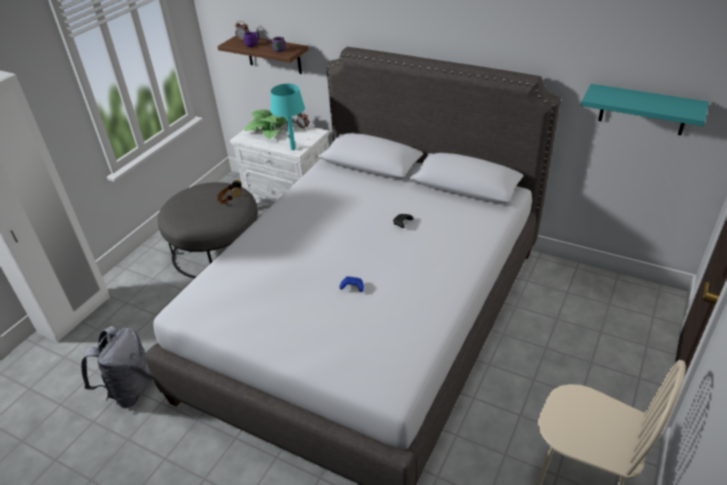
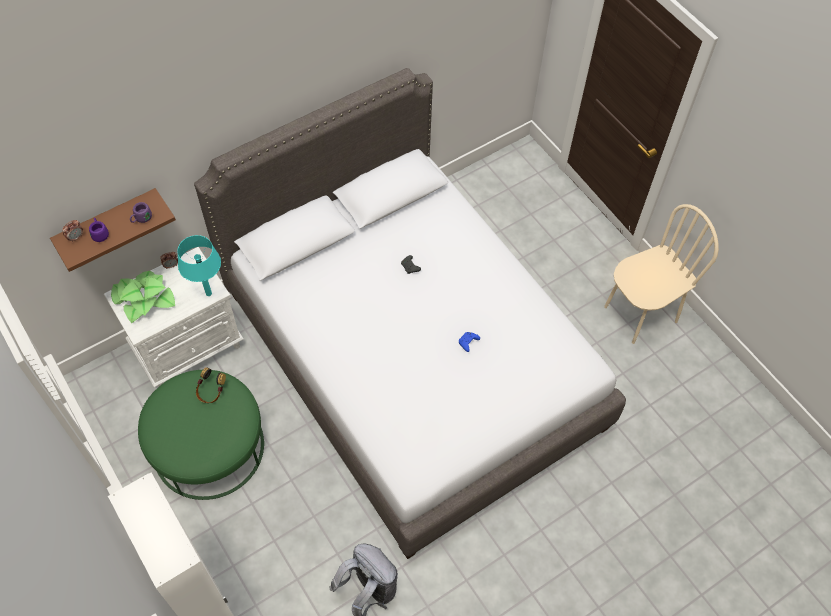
camera: 65 degrees left, 20 degrees up
(217, 249) = (209, 447): grey ottoman -> green ottoman
(643, 110) = (482, 41): turquoise shelf -> none

